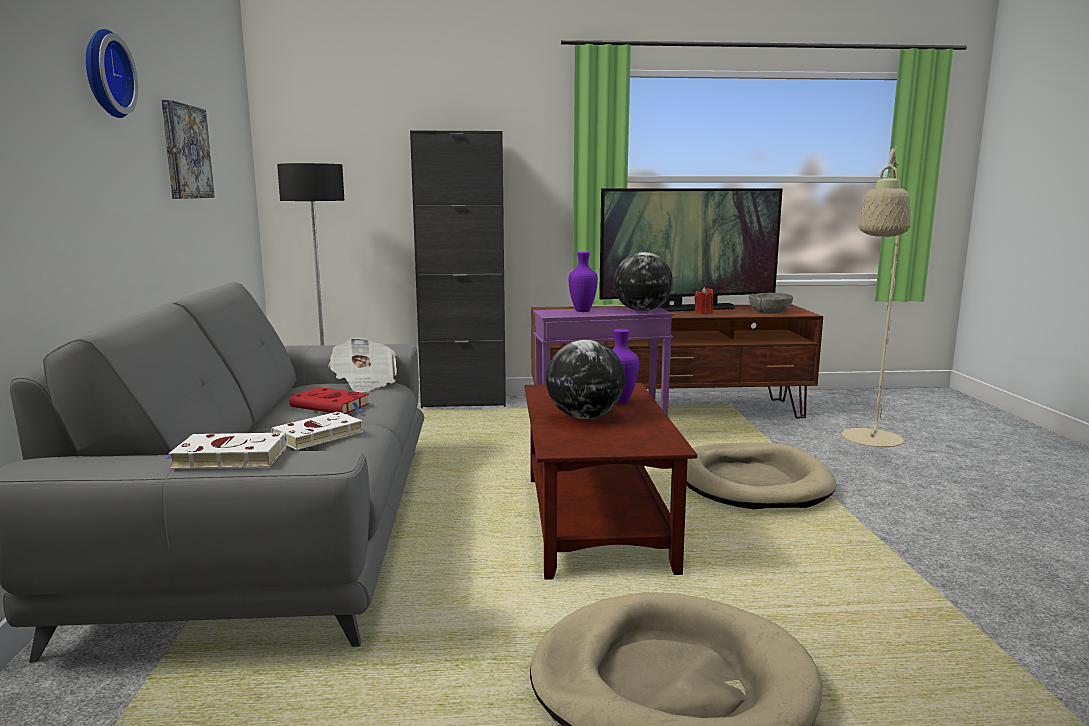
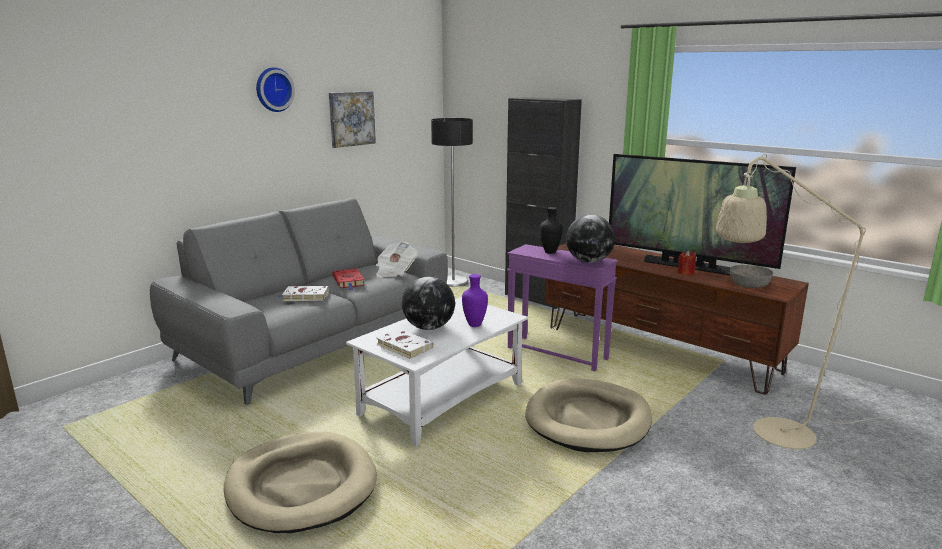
camera: 45 degrees right, 5 degrees up
(227, 458) = (213, 296): white book -> white book (403, 347)
(583, 311) = (550, 252): purple vase -> black vase
(594, 521) = (443, 399): brown coffee table -> white coffee table

